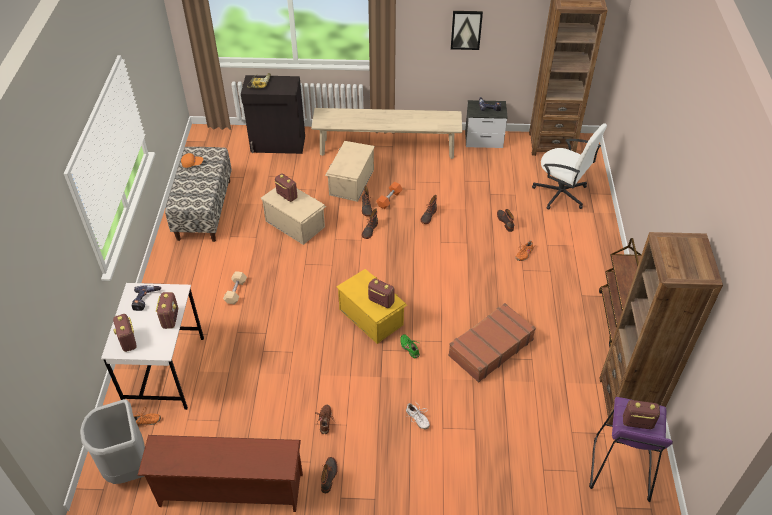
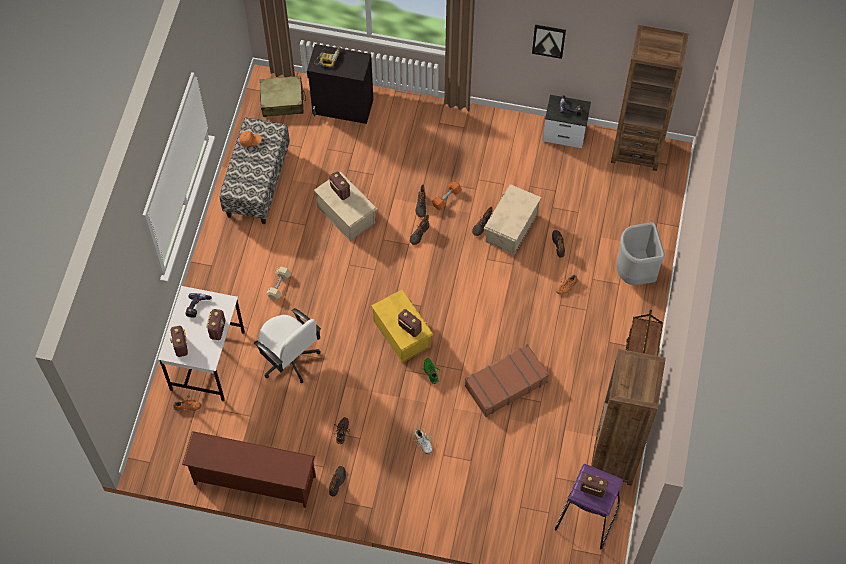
camera: 10 degrees right, 15 degrees up
(128, 468) = (171, 447): grey trash can -> grey trash can (634, 273)
(221, 146) = (282, 101): none -> beige suitcase
(350, 182) = (411, 170): beige storage box -> beige storage box (510, 228)
(387, 148) = (457, 130): beige bench -> none
(561, 194) = (626, 218): white office chair -> white office chair (289, 358)

